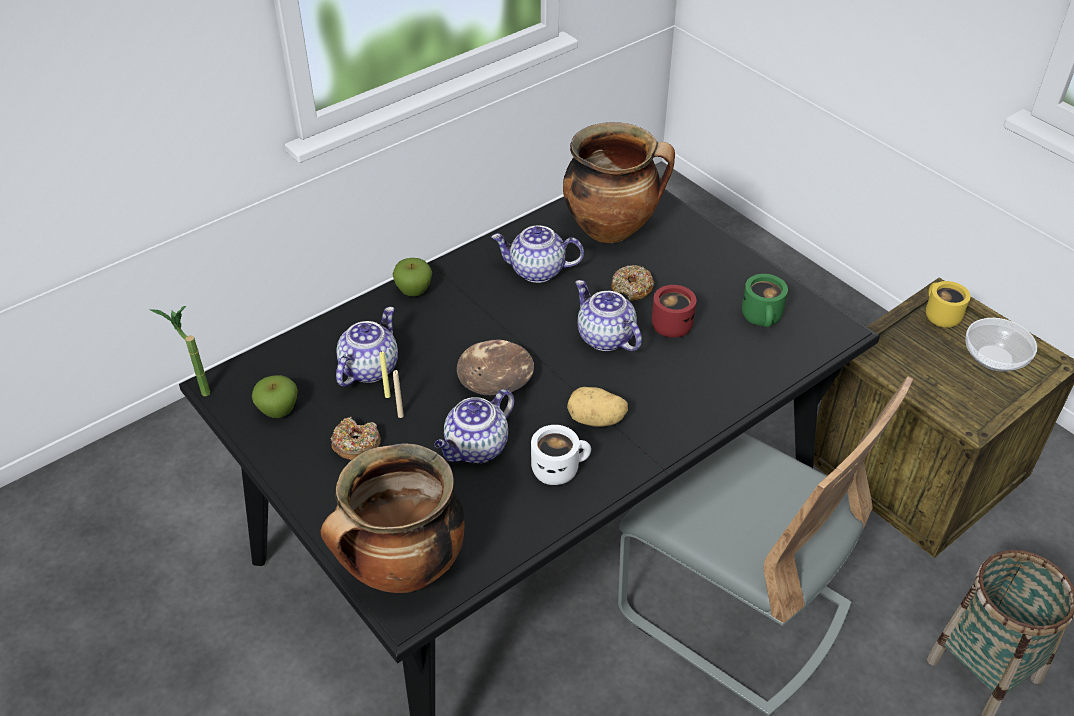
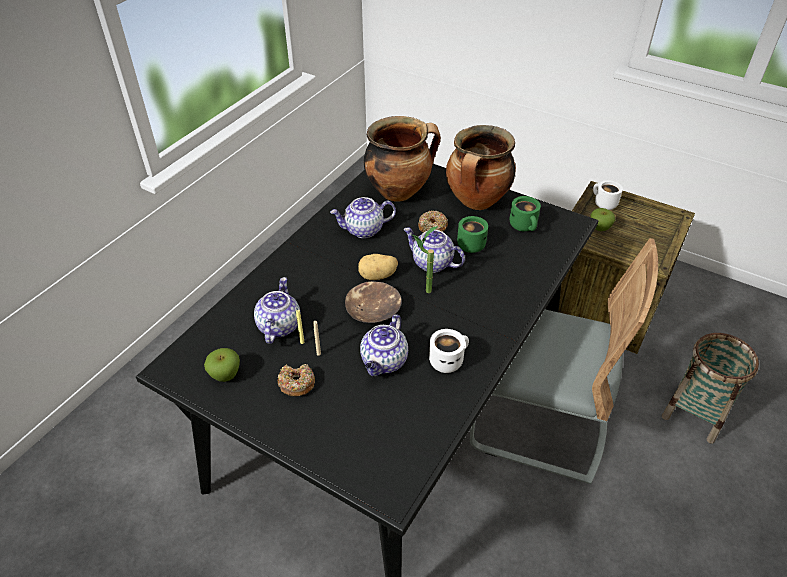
camera: 20 degrees left, 0 degrees up
(197, 392) = (154, 378): potted plant -> potted plant (422, 291)
(402, 571) = (377, 466): cooking pot -> cooking pot (477, 202)
(414, 291) = (284, 264): apple -> apple (599, 228)
(596, 420) = (455, 320): potato -> potato (377, 276)
(670, 324) = (469, 244): red mug -> green mug
(939, 316) = (603, 203): yellow mug -> white mug
(993, 357) = (645, 221): bowl -> none

